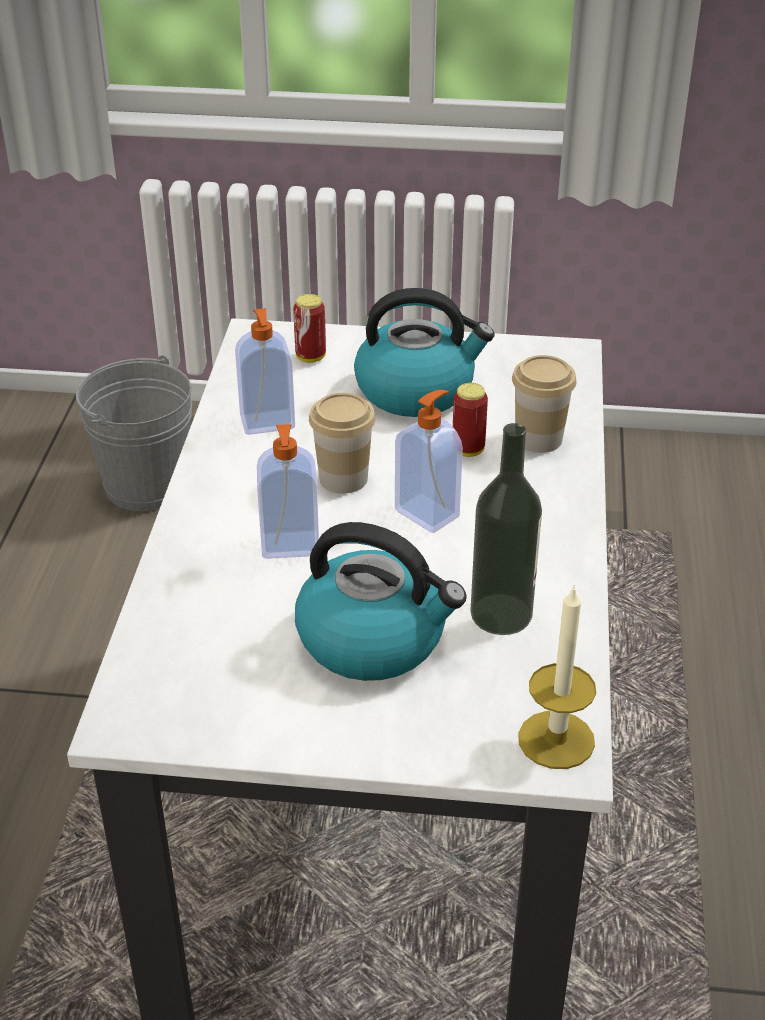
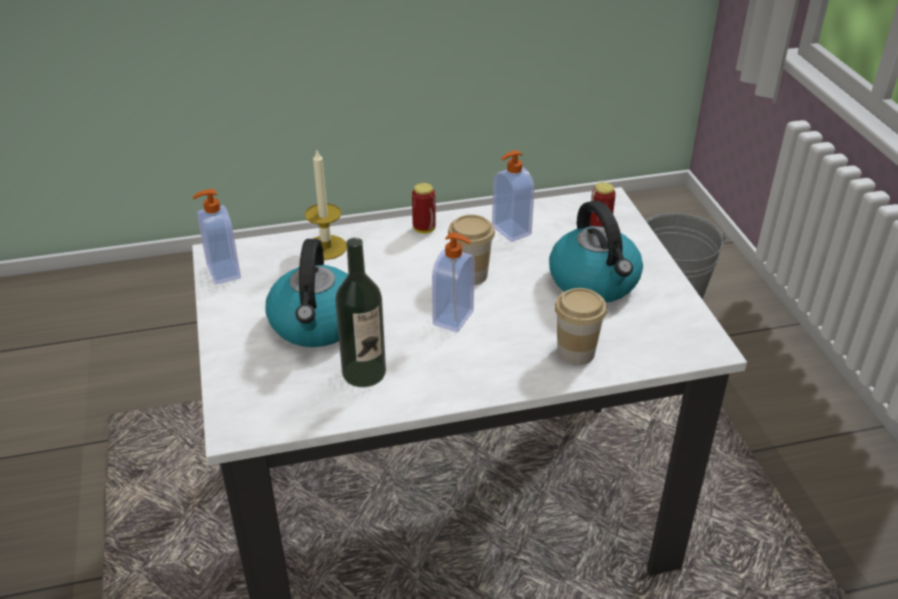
camera: 70 degrees right, 0 degrees up
(290, 546) = (389, 271): soap dispenser -> soap dispenser (222, 272)
(468, 450) = (538, 321): can -> can (424, 229)
(556, 740) = (252, 420): candle -> candle (326, 247)

